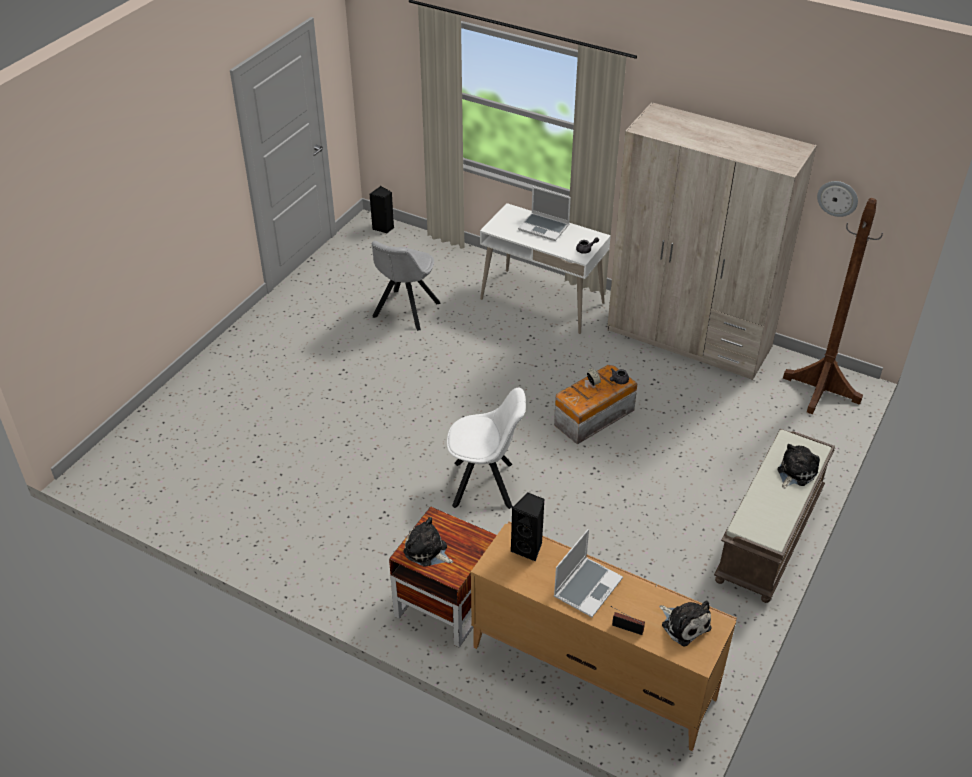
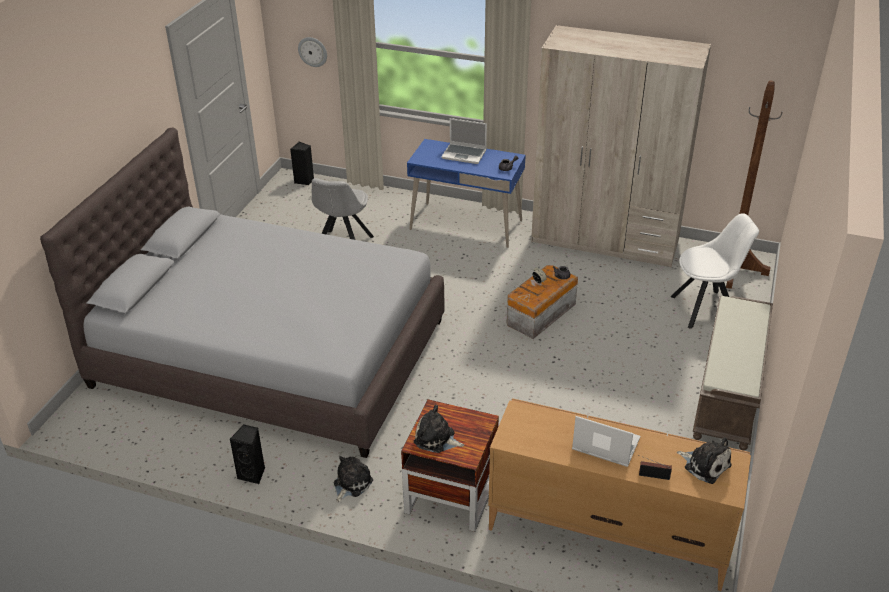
camera: 10 degrees left, 5 degrees down
(303, 423) = (270, 352): none -> grey bed
(485, 485) = (458, 384): white chair -> white chair (705, 309)
(528, 548) = (538, 419): black speaker -> black speaker (253, 474)
(542, 301) = (466, 225): white desk -> blue desk
(587, 587) = (604, 445): laptop -> laptop turned 90 degrees counterclockwise
(795, 472) = (747, 329): plush toy -> plush toy (351, 483)
(837, 198) = (732, 91): wall clock -> wall clock (313, 51)

